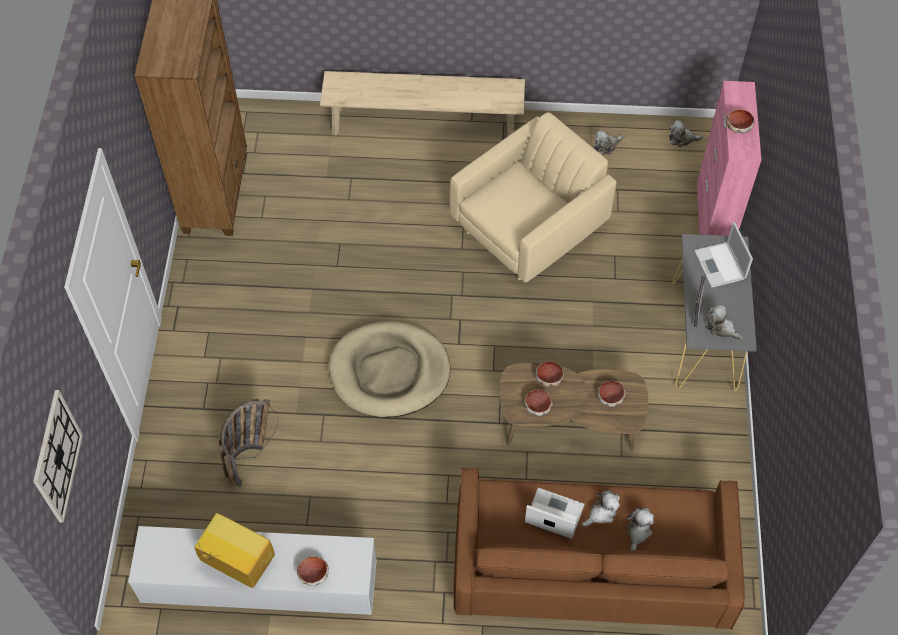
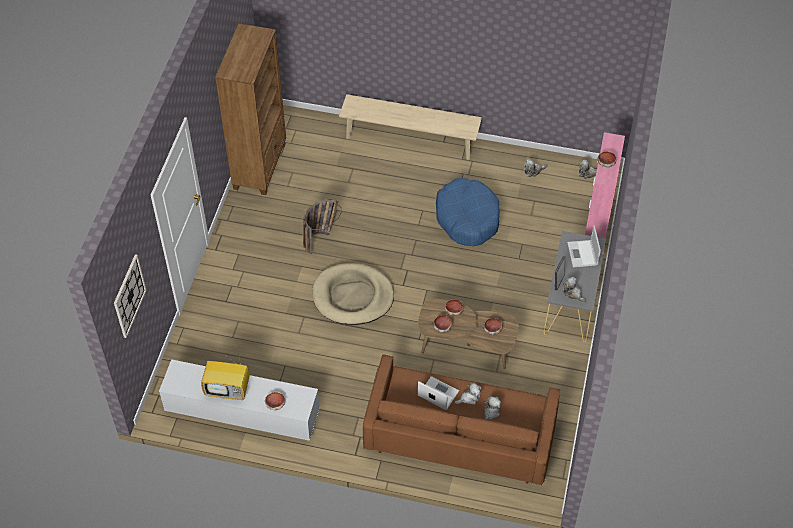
camera: 10 degrees right, 5 degrees down
(237, 562) = (228, 390): television -> television turned 150 degrees clockwise
(250, 455) = (251, 334): basket -> basket (320, 237)
(529, 228) = (467, 218): beige armchair -> blue dog bed

